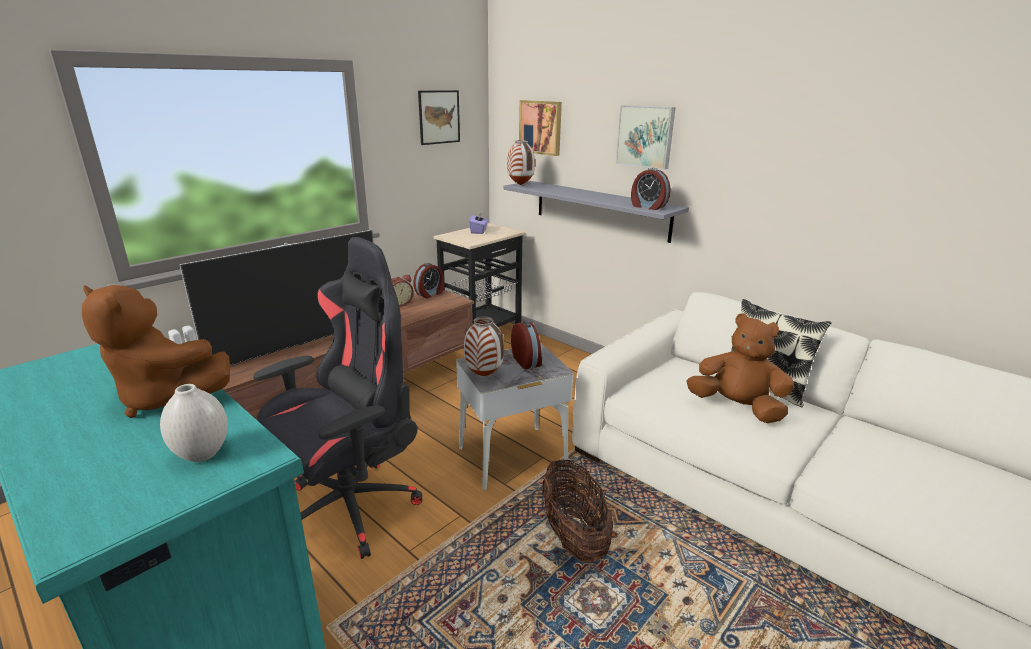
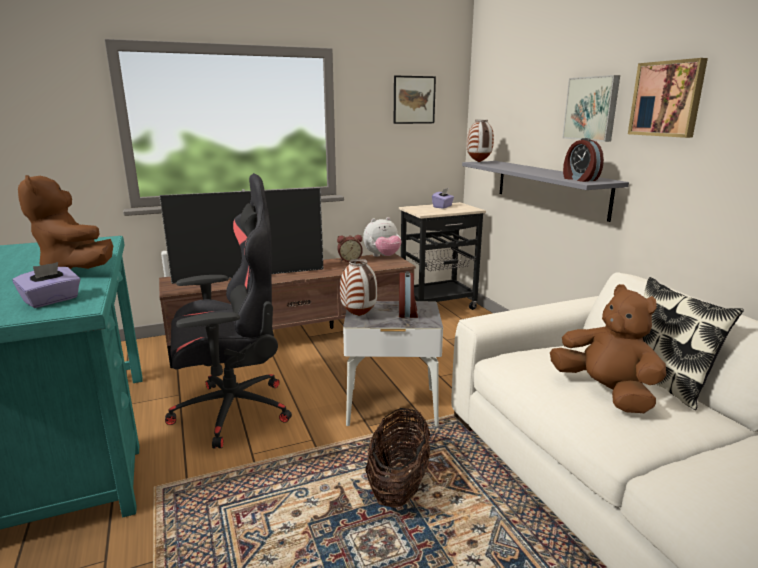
camera: 25 degrees right, 5 degrees down
(202, 454) = (52, 300): white vase -> purple tissue box
(430, 294) = (382, 256): alarm clock -> plush toy
(541, 127) = (506, 108): picture -> picture (667, 99)

